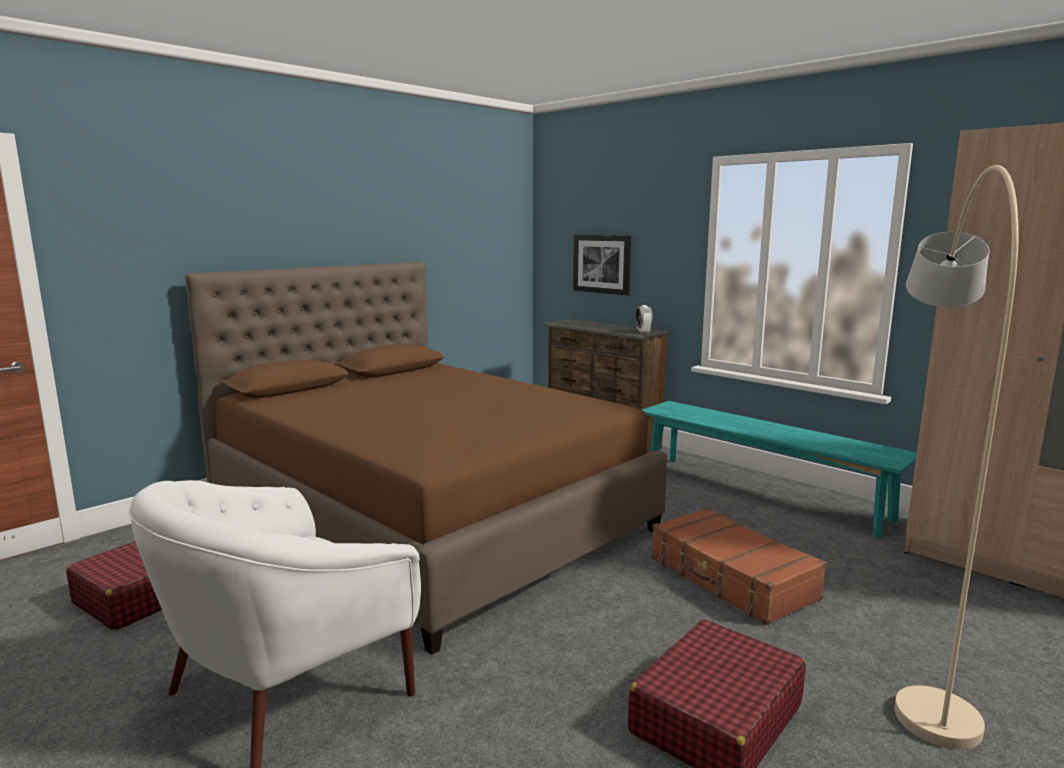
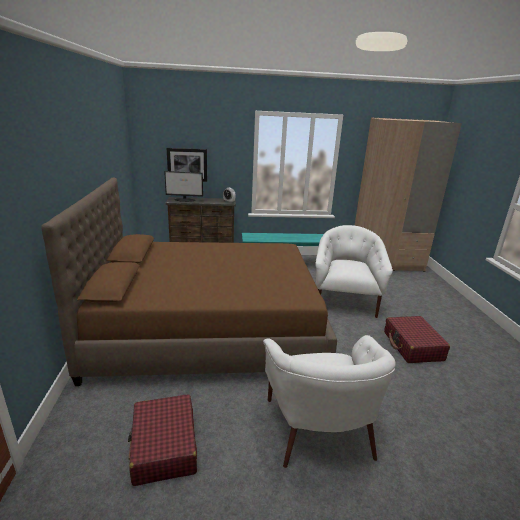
camera: 50 degrees left, 10 degrees up
(581, 323) = (185, 200): none -> monitor
(731, 579) = (344, 301): brown suitcase -> white armchair
(916, 640) = (403, 298): beige floor lamp -> none

